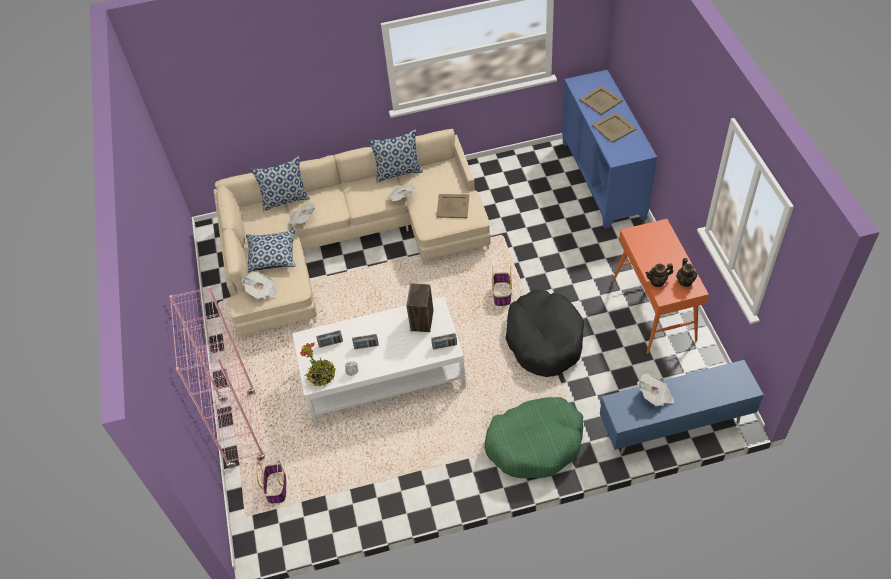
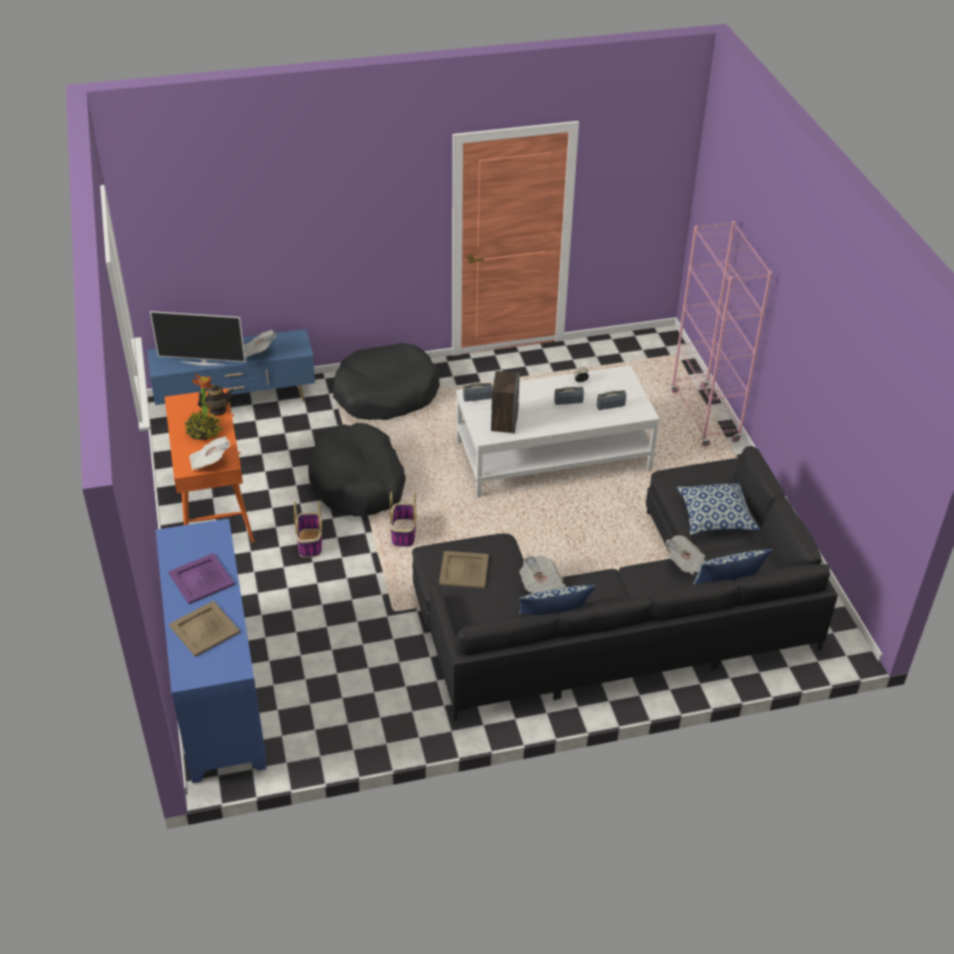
camera: 175 degrees right, 10 degrees down
(262, 291) = (713, 476): newspaper -> newspaper (209, 462)
(276, 487) = (652, 372): basket -> basket (310, 544)
(322, 376) = (614, 379): potted plant -> potted plant (203, 432)
(346, 241) = (626, 615): beige sofa -> black sofa
(535, 443) = (385, 394): green dog bed -> black dog bed
(613, 127) = (202, 579): beige tray -> purple tray
(685, 281) = (185, 409): teapot -> none
(701, 379) = (203, 362): none -> television

